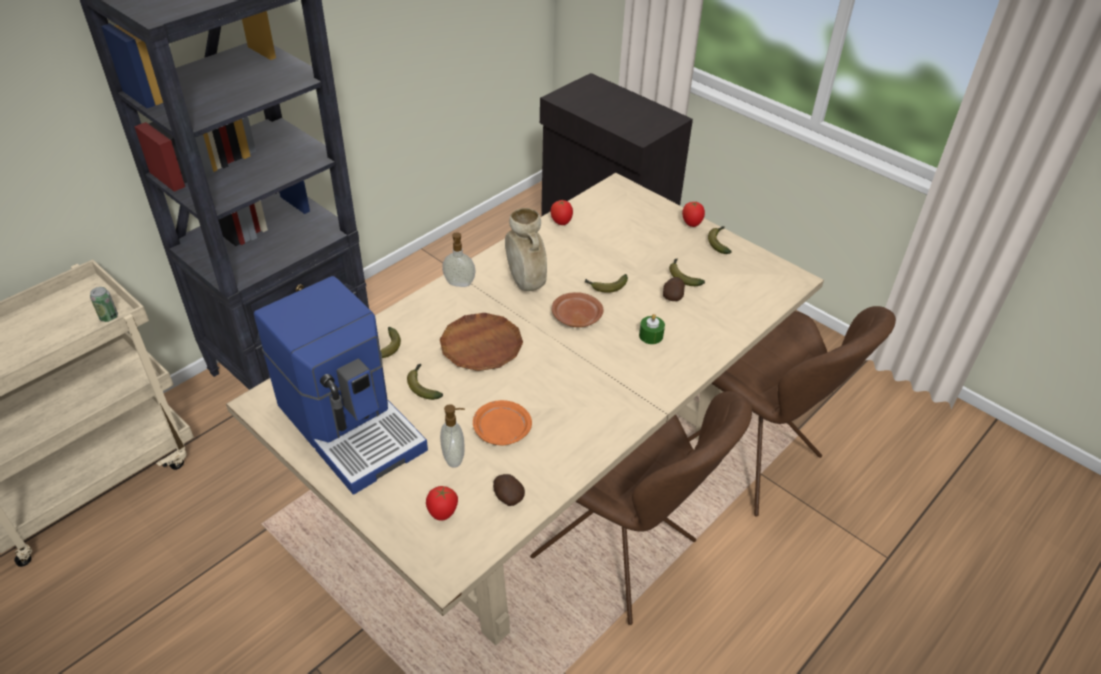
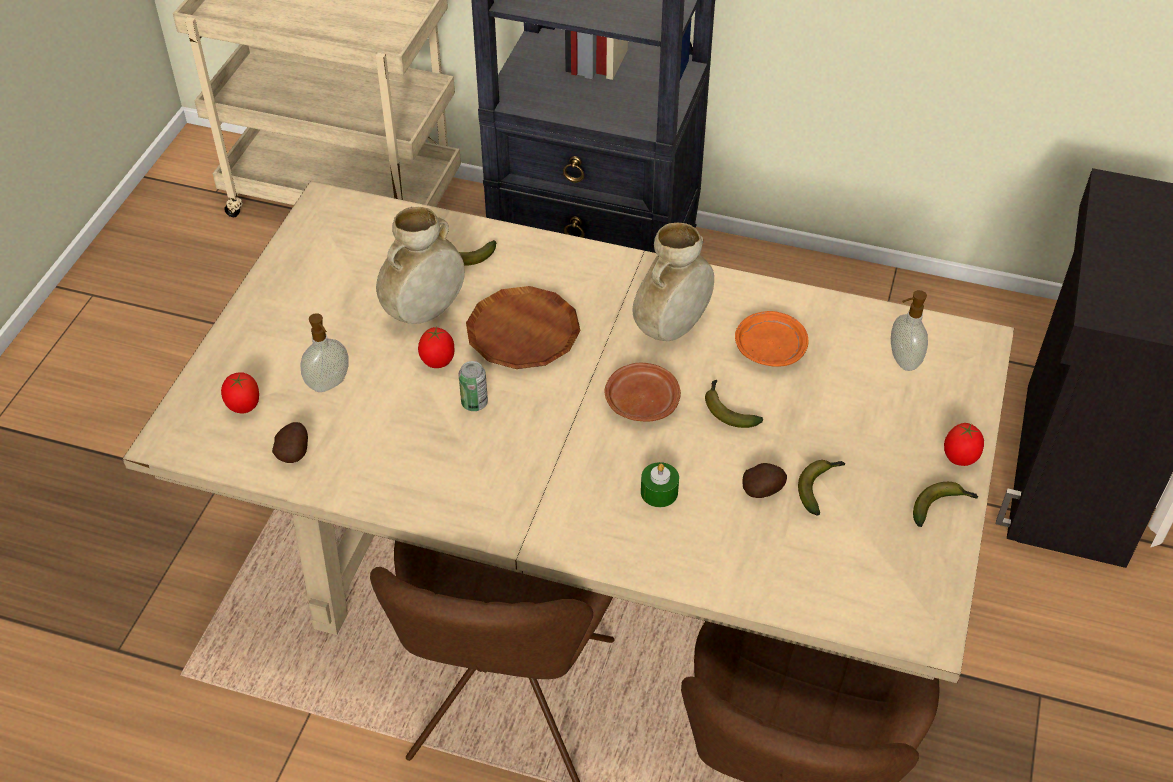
camera: 65 degrees right, 5 degrees up
(109, 317) = (387, 47): can -> can (474, 403)
(352, 425) = (332, 283): coffee machine -> none
(423, 386) = (424, 312): banana -> beige vase
(459, 284) = (623, 268): soap dispenser -> soap dispenser (902, 360)
(501, 430) = (394, 406): orange plate -> orange plate (769, 348)
(561, 223) = (832, 314): tomato -> tomato (438, 362)

